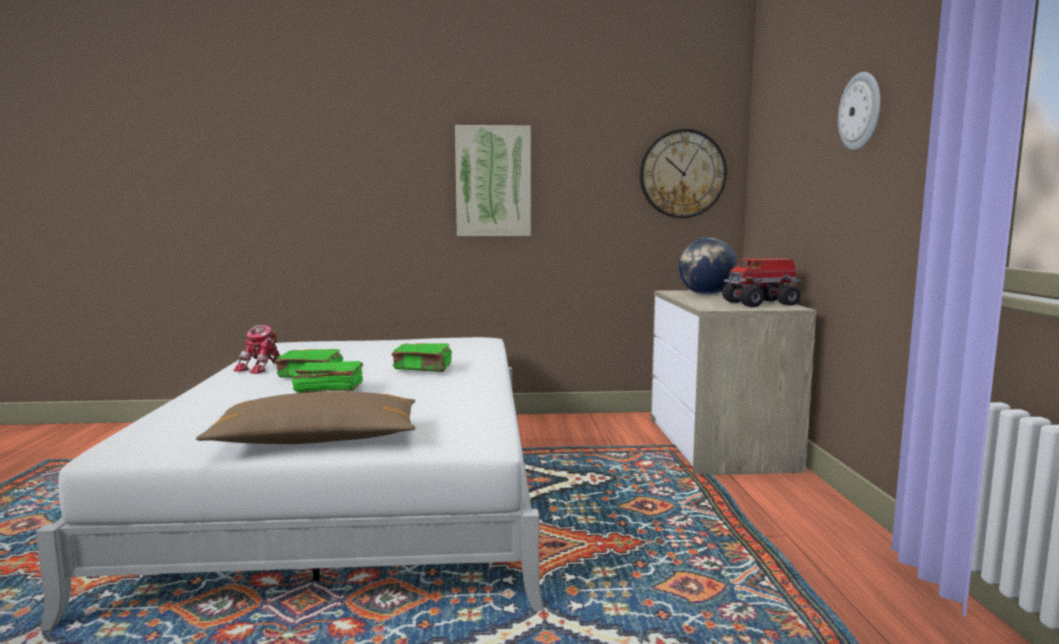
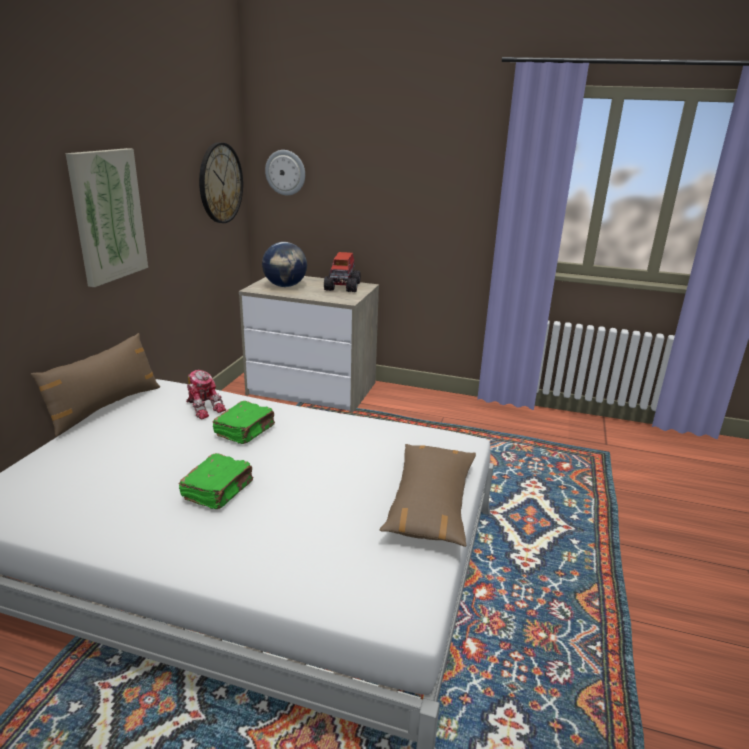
camera: 70 degrees left, 15 degrees up
(262, 368) = (131, 523): toy robot -> toy robot (204, 407)
(328, 389) = (286, 485): green book -> none
(429, 337) = (105, 407): none -> brown pillow
(861, 111) = (411, 160): wall clock -> wall clock (285, 172)

